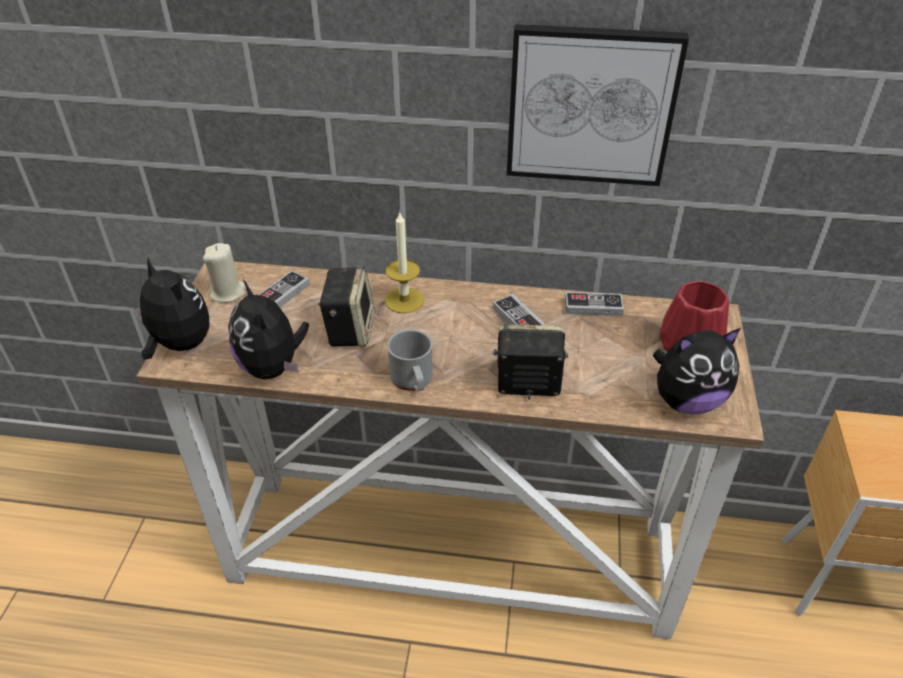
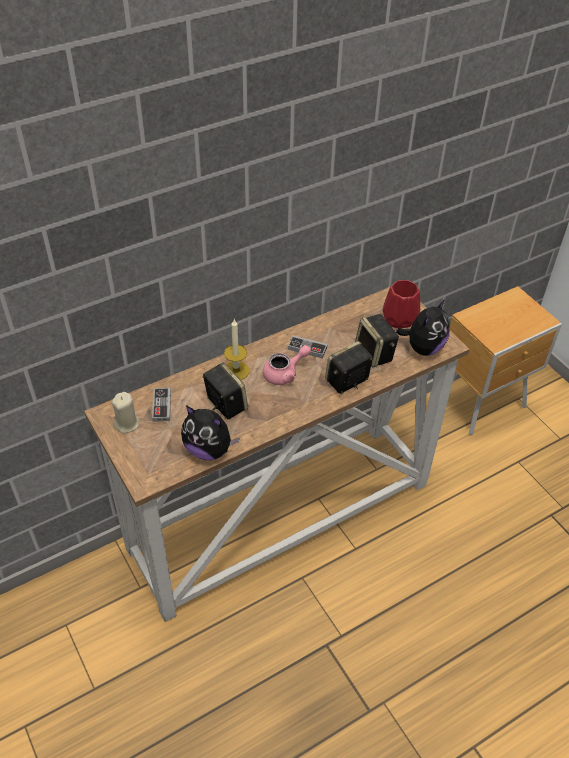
camera: 40 degrees left, 5 degrees up
(179, 345) = (138, 470): plush toy -> none
(413, 381) = (291, 413): grey mug -> none
(458, 333) = (285, 373): none -> pink teapot
(591, 105) = (315, 211): picture -> none
(593, 307) = (336, 320): game controller -> none
(604, 372) = (375, 354): none -> speaker

